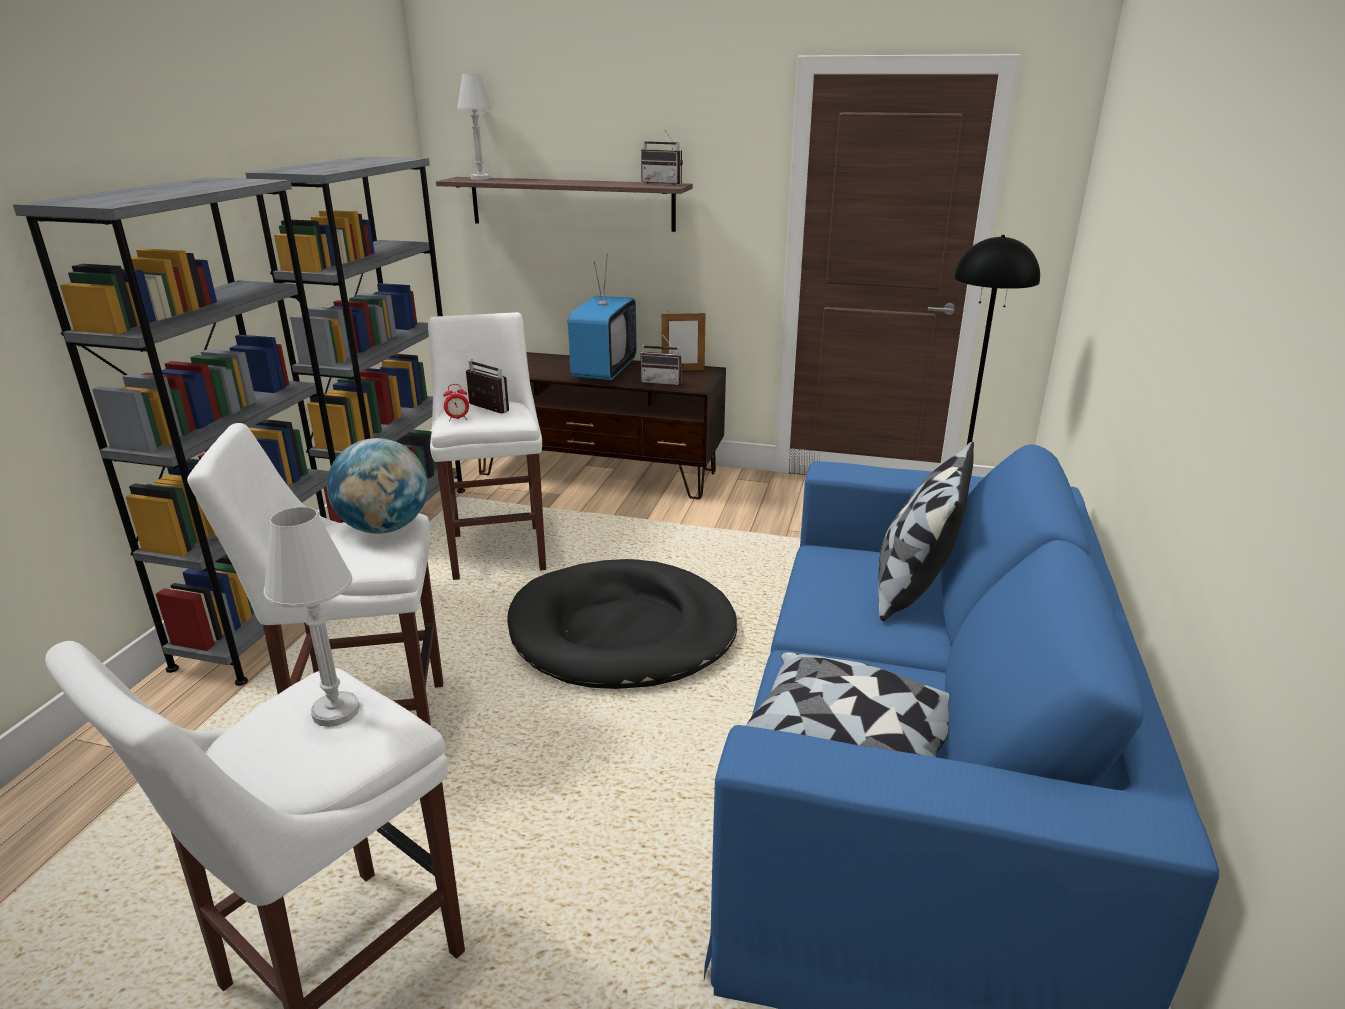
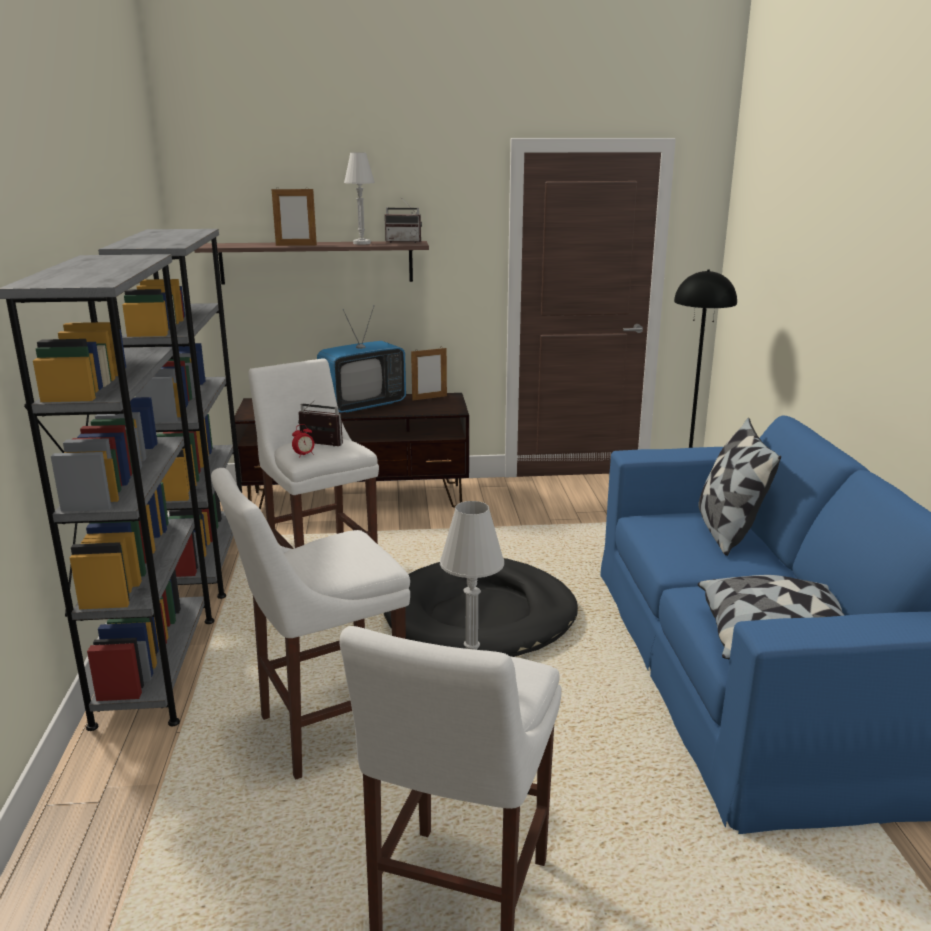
camera: 20 degrees left, 5 degrees down
(384, 528) = (348, 544): globe -> none
(480, 178) = (231, 244): white table lamp -> white table lamp (362, 243)
(540, 182) = (296, 245): none -> picture frame
(604, 370) = (363, 405): television -> television turned 60 degrees clockwise
(662, 382) = (423, 409): radio -> none

